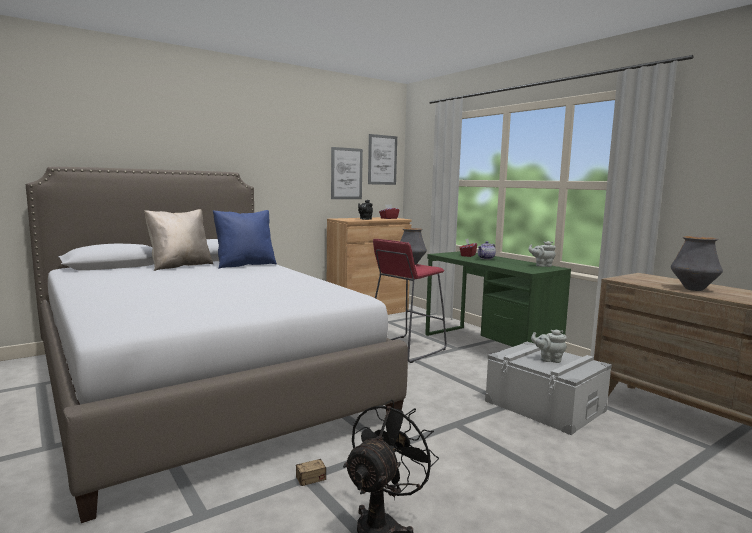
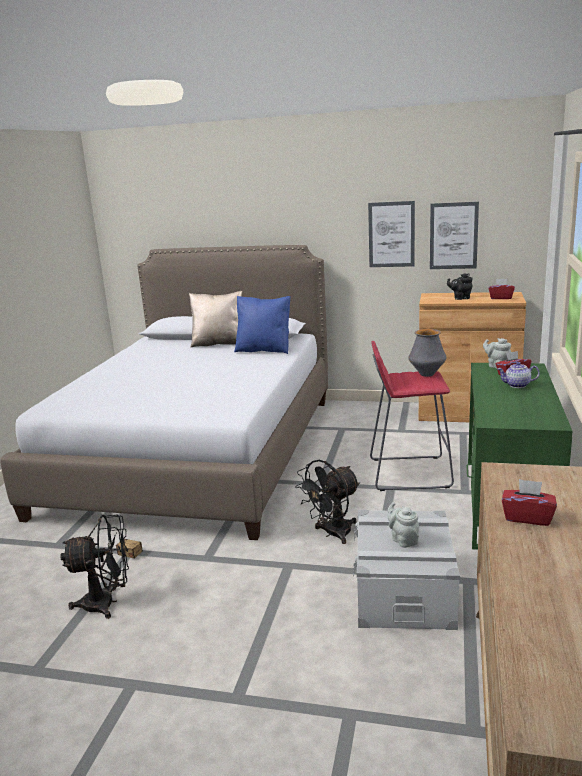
camera: 50 degrees right, 10 degrees up
(382, 160) = (514, 213): picture -> picture (391, 234)
(439, 395) = (332, 534): none -> black fan
(542, 265) = (547, 415): grey teapot -> grey teapot (497, 366)
(693, 289) = (527, 517): vase -> red tissue box

